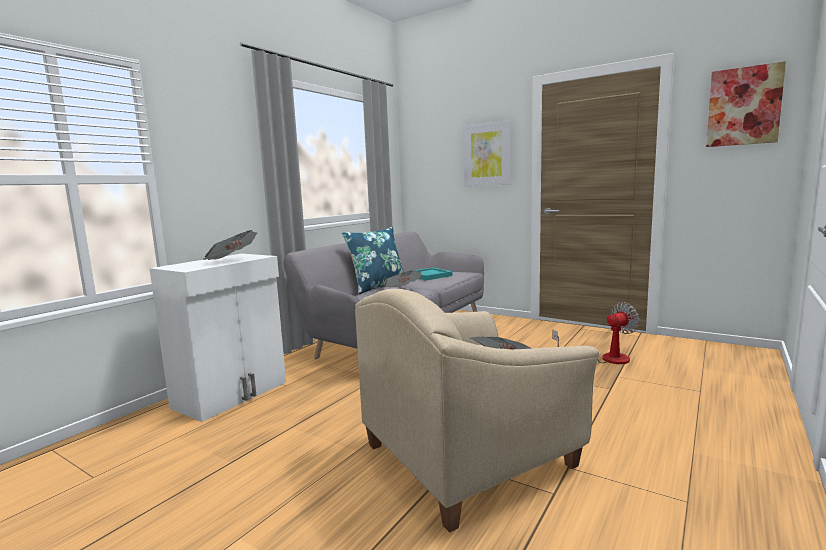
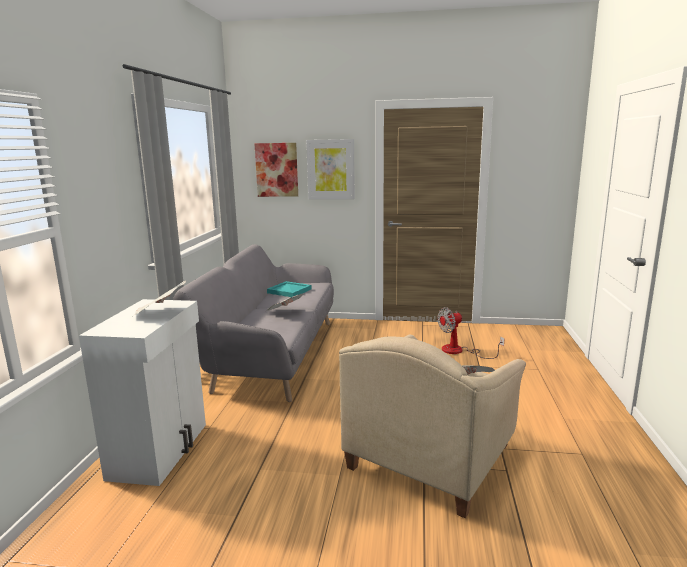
camera: 25 degrees left, 5 degrees up
(378, 287) = (253, 310): blue pillow -> none
(605, 358) = (460, 351): fan -> fan turned 150 degrees counterclockwise
(743, 106) = (541, 145): picture -> picture (277, 170)

